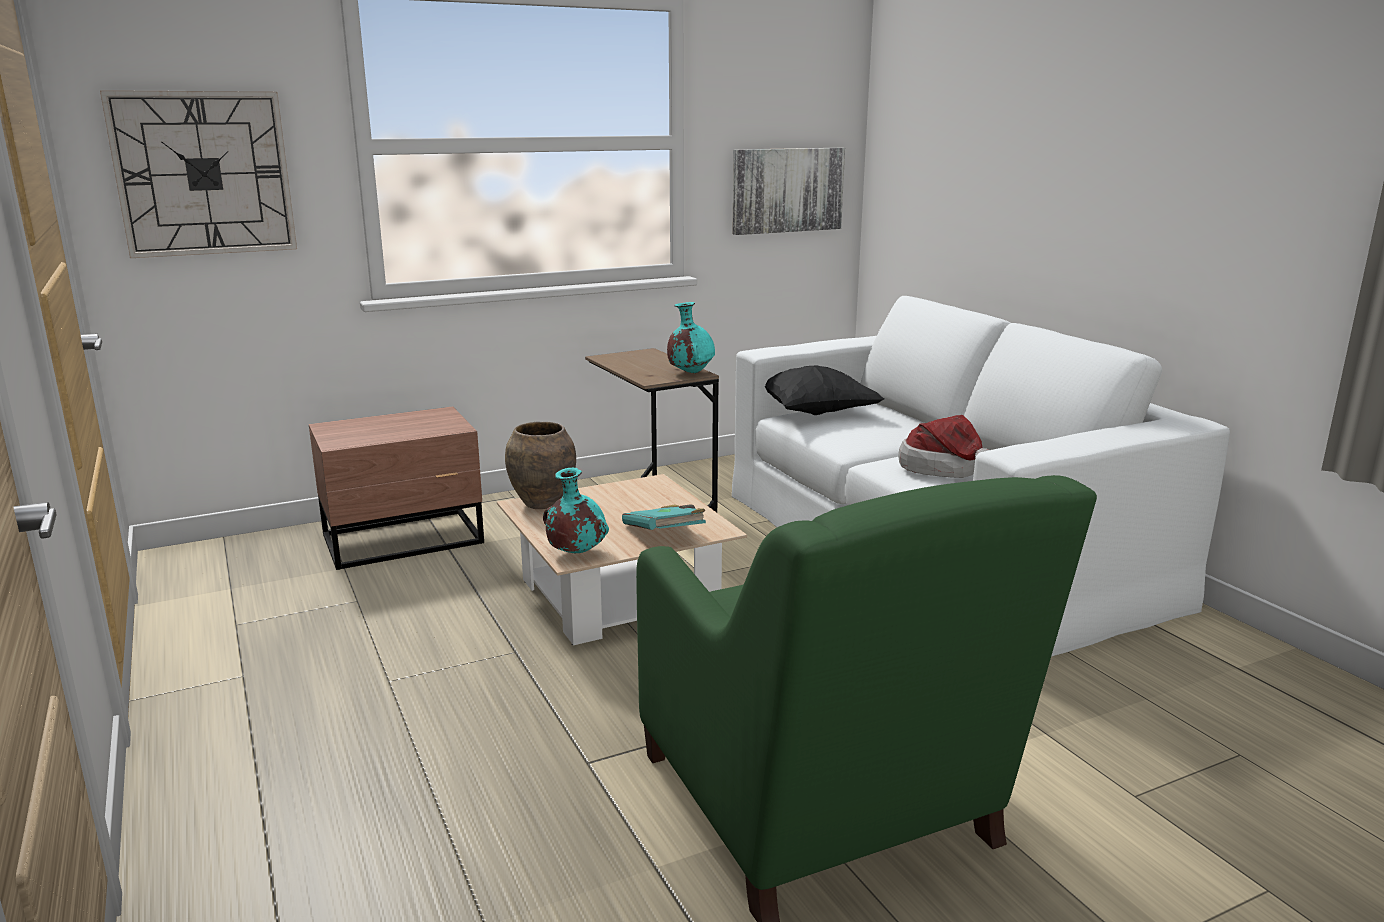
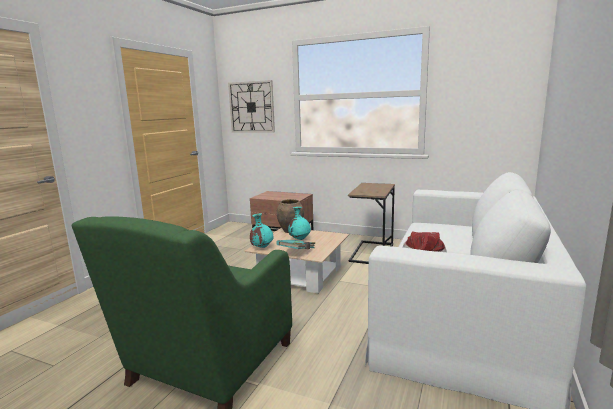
camera: 50 degrees right, 5 degrees down
(690, 373) = (377, 193): turquoise vase -> turquoise vase (300, 239)
(787, 190) = (487, 115): picture -> none
(814, 412) = (436, 224): black pillow -> none

